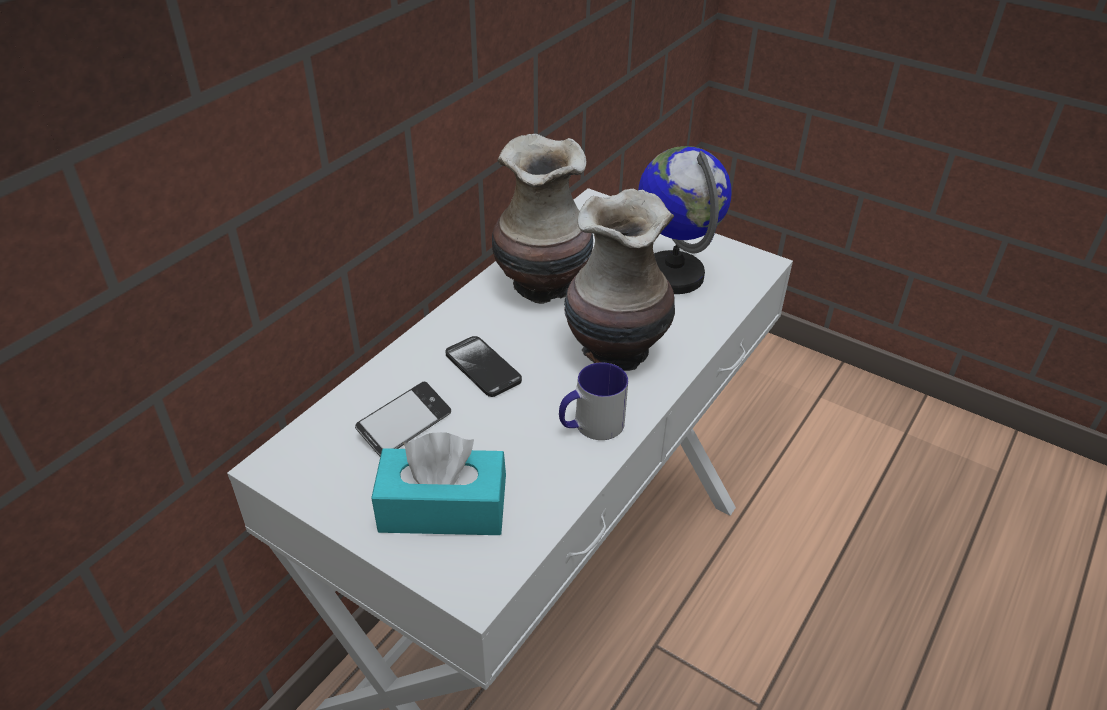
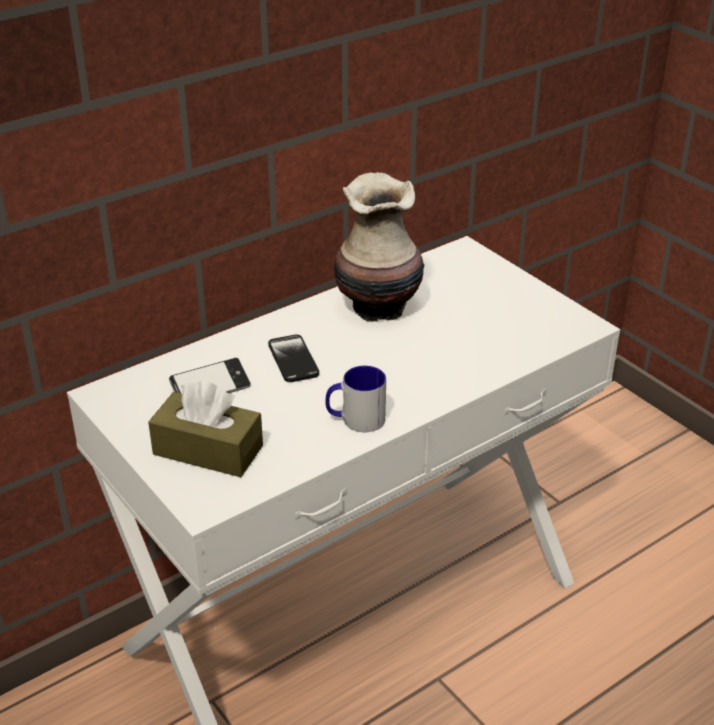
camera: 20 degrees right, 5 degrees down
(443, 508) = (208, 450): turquoise tissue box -> brown tissue box
(614, 350) = (409, 369): vase -> none
(673, 275) = (499, 320): globe -> none

